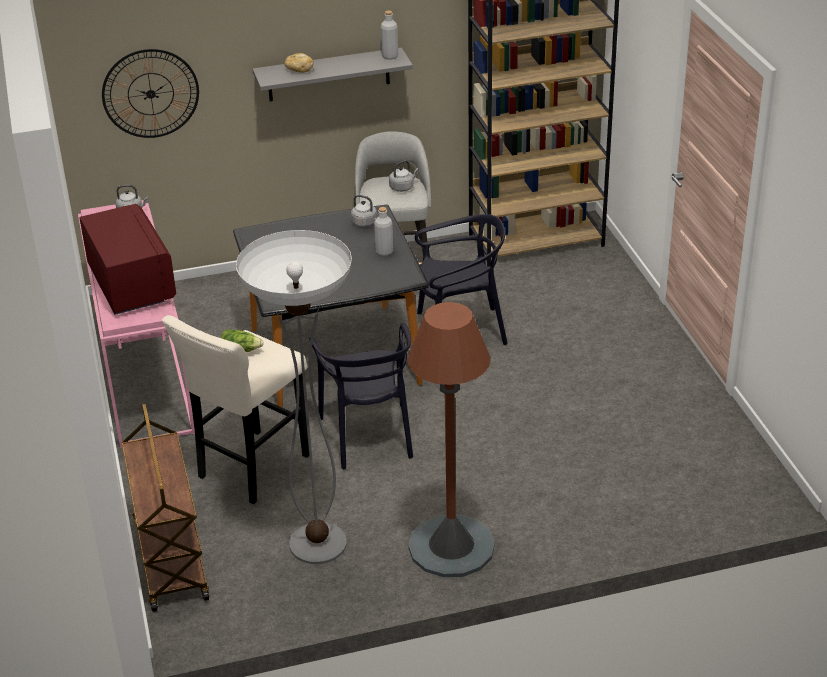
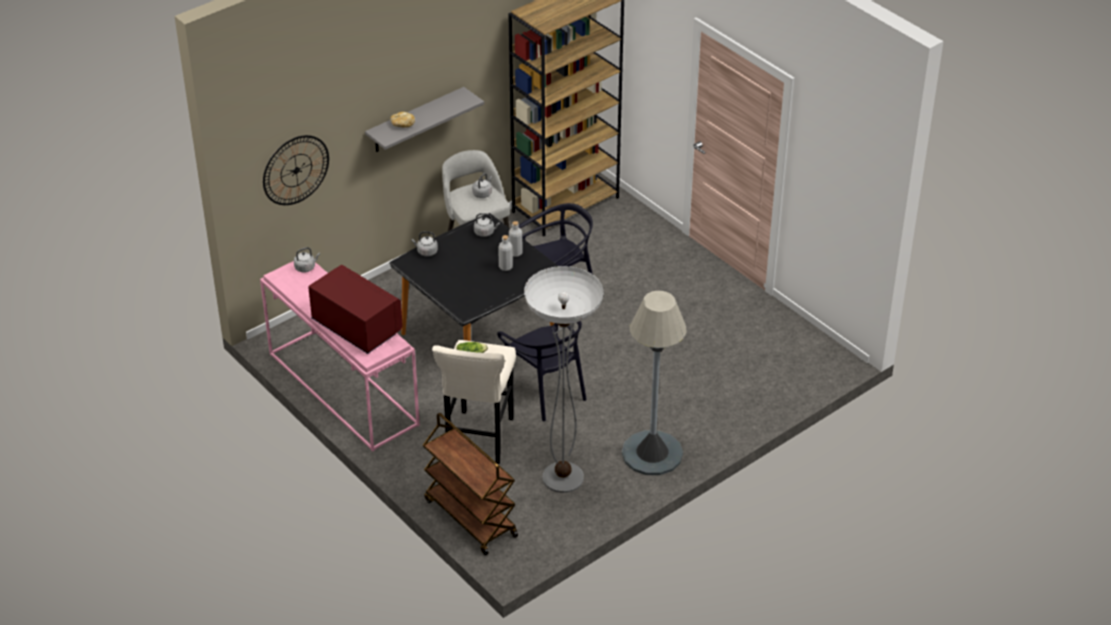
camera: 25 degrees left, 5 degrees up
(282, 228) = (426, 252): none -> grey kettle
(390, 56) = (461, 97): grey bottle -> grey bottle (505, 267)
(451, 546) = (652, 453): brown floor lamp -> grey floor lamp

